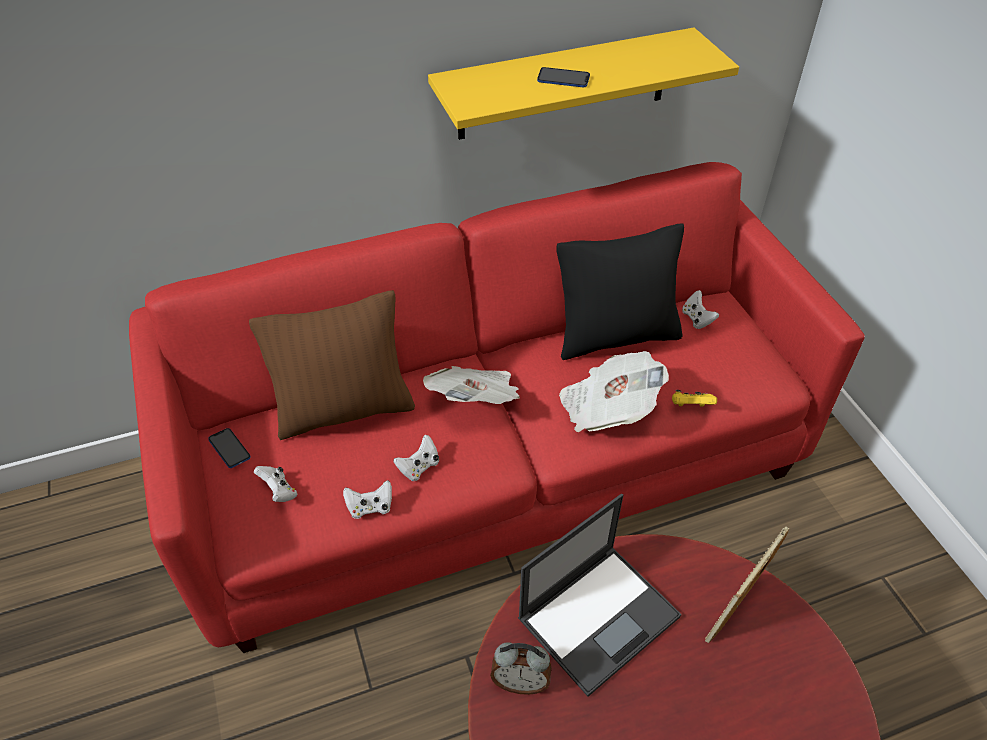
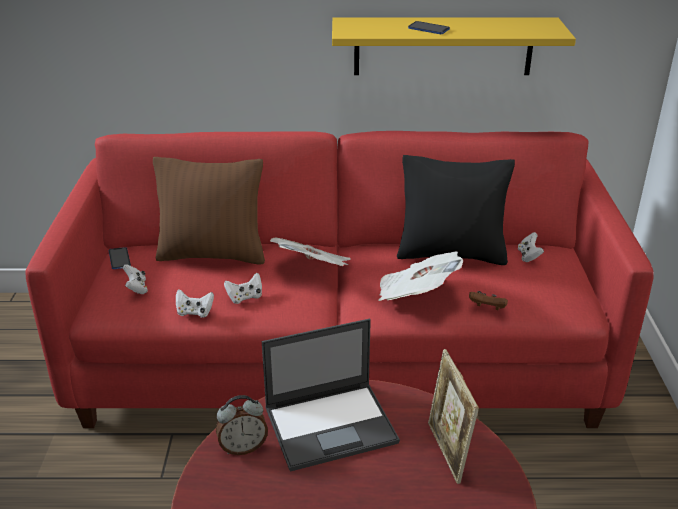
camera: 20 degrees right, 15 degrees down
(520, 682) = (243, 447): alarm clock -> alarm clock turned 45 degrees counterclockwise
(690, 407) = (487, 308): yellow game controller -> brown game controller
(733, 612) = (447, 452): picture frame -> picture frame turned 75 degrees counterclockwise

